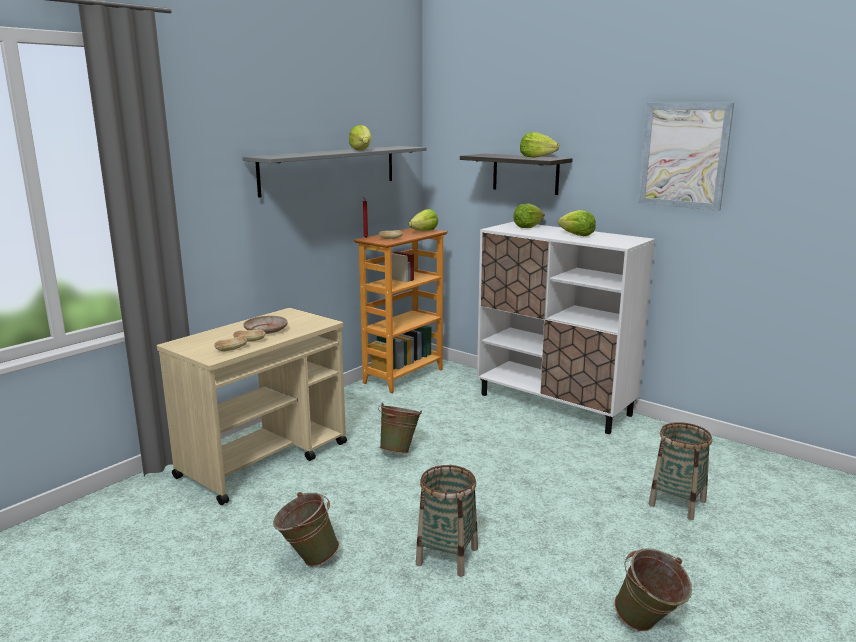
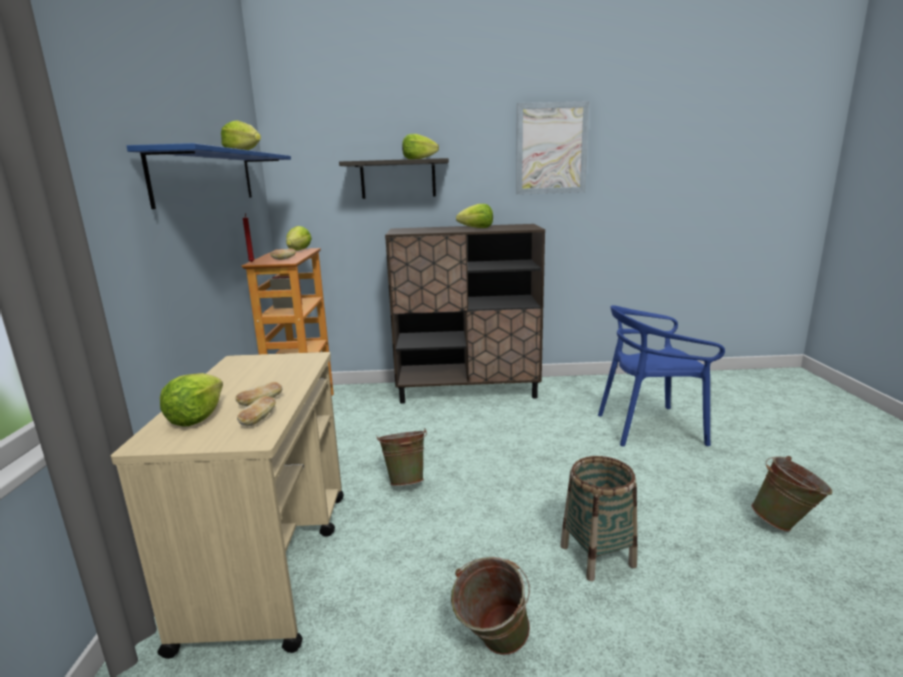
camera: 40 degrees left, 0 degrees up
(266, 330) = (255, 385): beige plate -> none
(330, 169) = (207, 177): grey shelf -> blue shelf
(528, 227) = (419, 229): lettuce -> lettuce (197, 417)
(555, 405) = (468, 390): white cabinet -> brown cabinet
(677, 503) = (650, 427): basket -> blue chair

